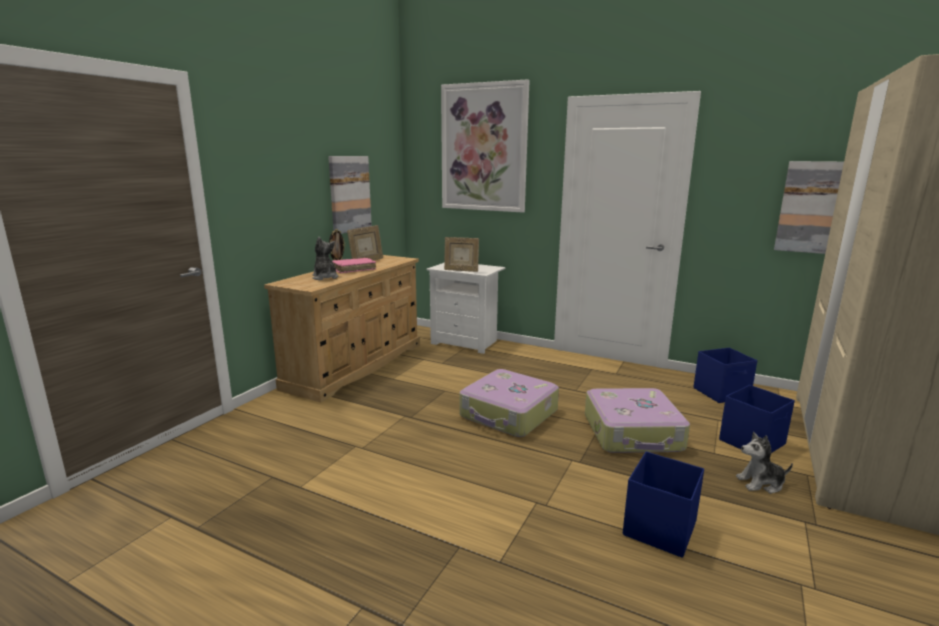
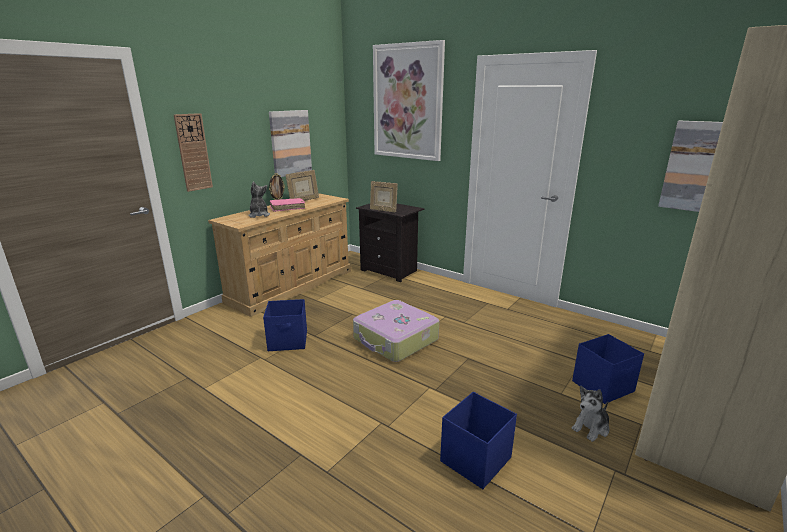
camera: 10 degrees right, 5 degrees up
(249, 201) = (193, 152): none -> wall clock
(466, 342) = (390, 270): white nightstand -> black nightstand
(633, 433) = (495, 367): suitcase -> none
(722, 393) = (598, 335): blue storage box -> blue storage box (288, 341)
(761, 483) = (591, 427): plush toy -> plush toy turned 45 degrees counterclockwise

